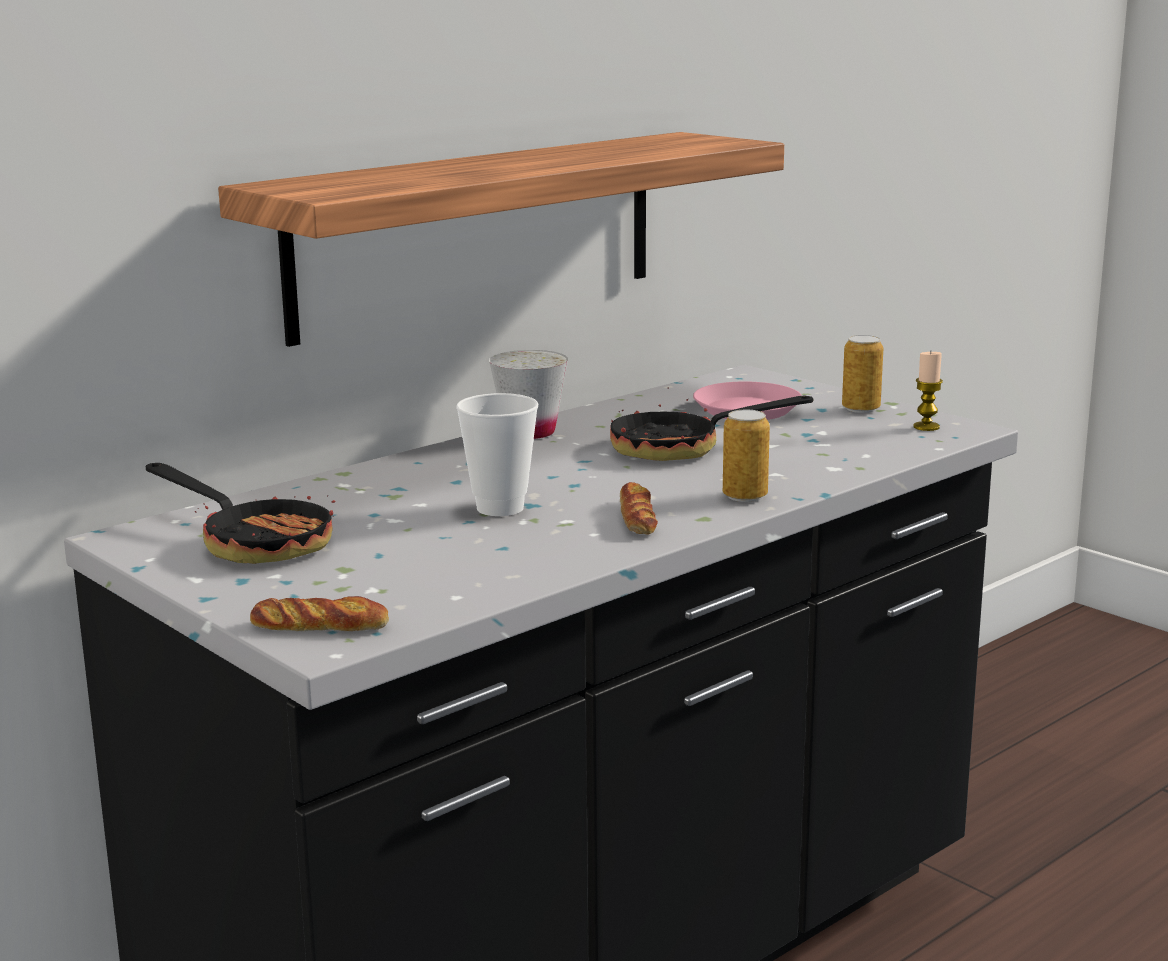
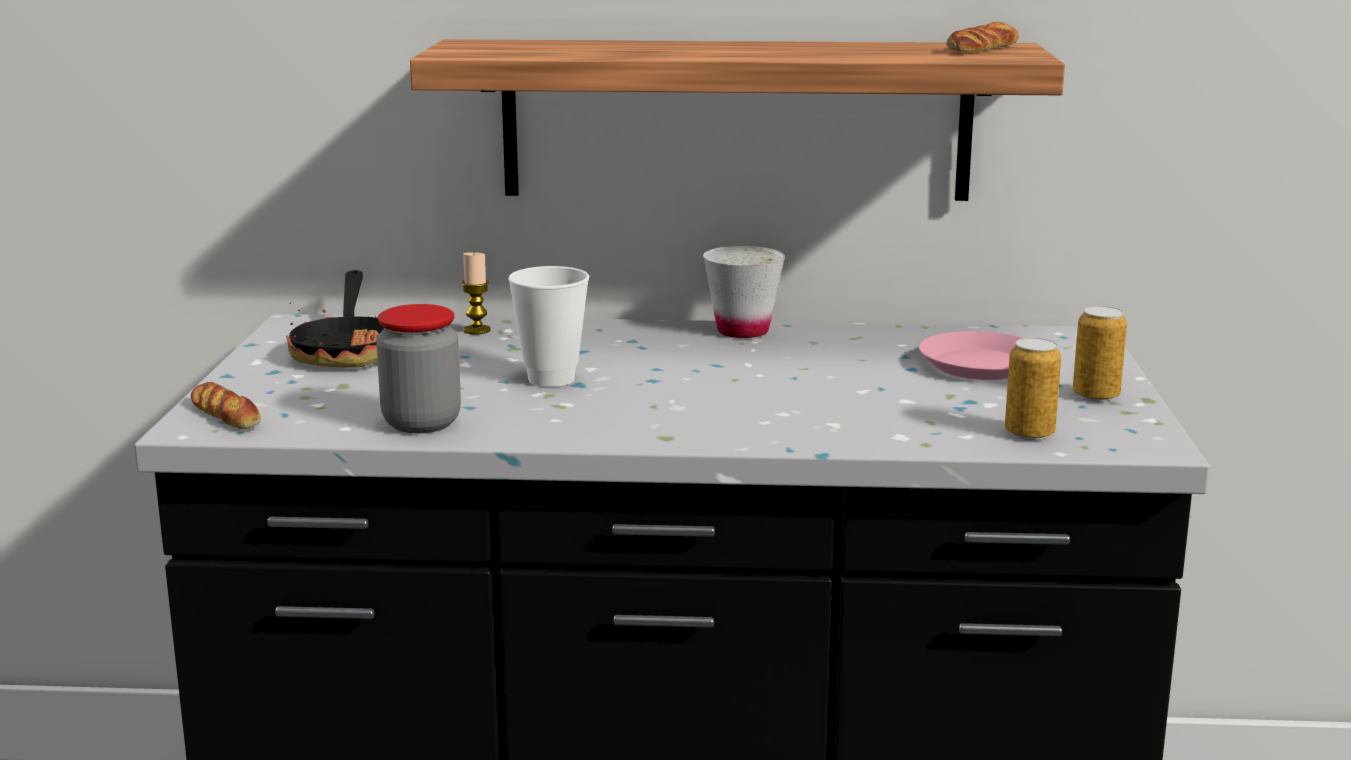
camera: 45 degrees right, 0 degrees up
(505, 571) = (421, 423): none -> jar
(637, 518) = (619, 419): bread -> bread (982, 48)
(682, 448) = (820, 379): frying pan -> none
(745, 496) = (750, 432): can -> can (1029, 434)
(926, 427) = (1110, 431): candle -> candle (477, 330)

